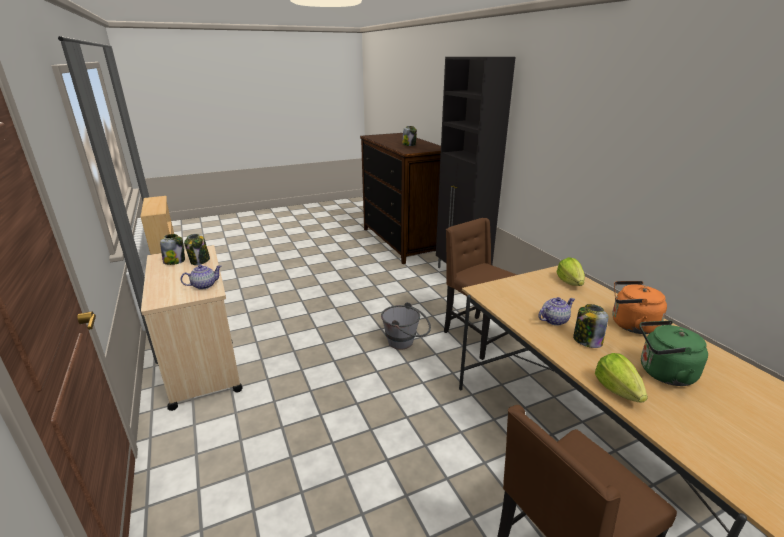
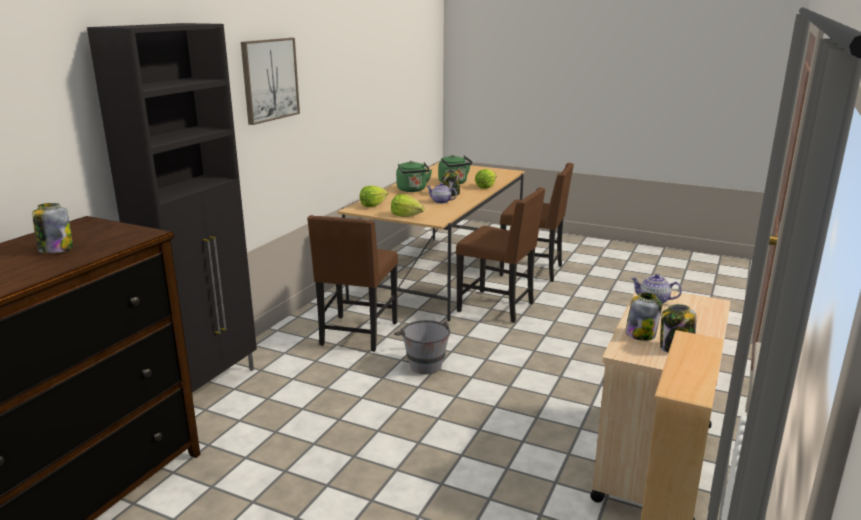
camera: 130 degrees left, 5 degrees down
(458, 439) = (498, 307): none -> brown chair
(514, 284) = (406, 216): none -> lettuce
(577, 115) = (269, 80): none -> picture
(630, 325) = (412, 190): orange kettle -> green kettle

